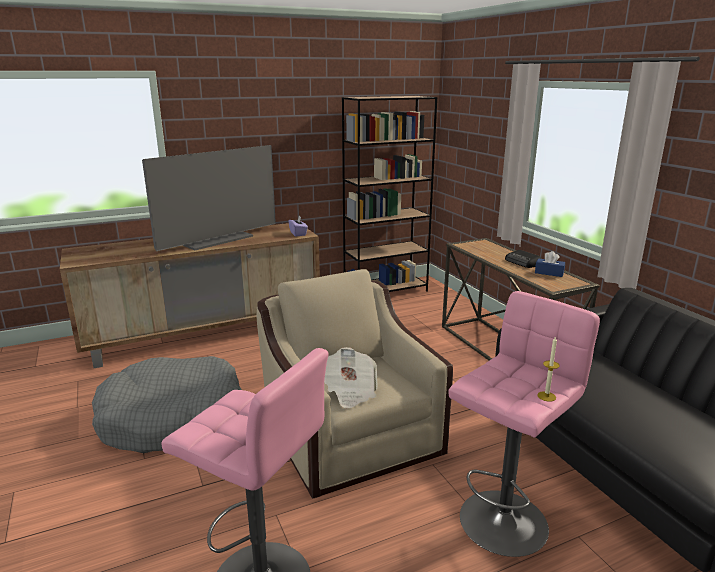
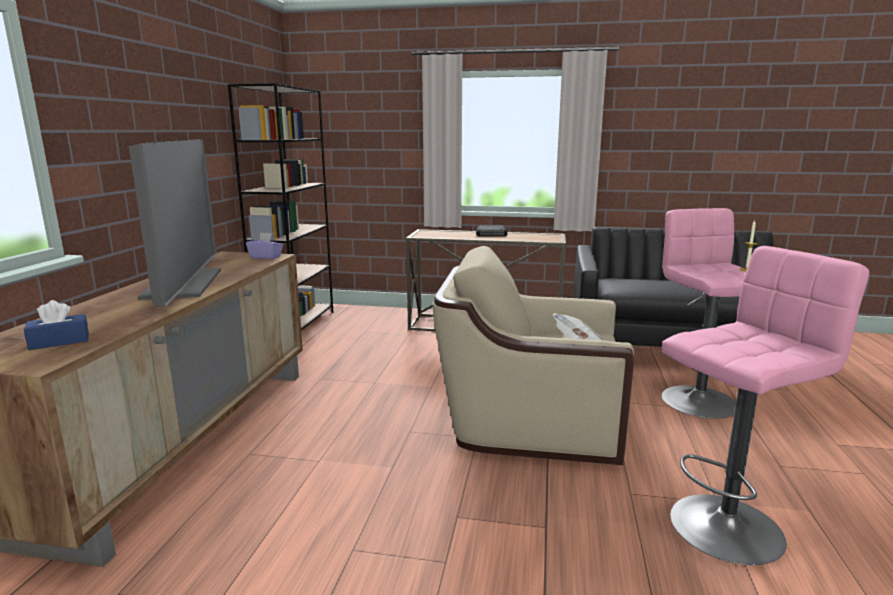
camera: 55 degrees left, 5 degrees down
(173, 419) = (376, 517): grey dog bed -> none
(549, 273) = (525, 235): blue tissue box -> blue tissue box (59, 341)

